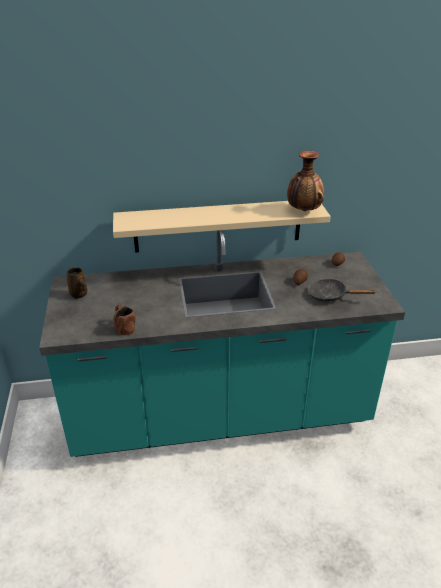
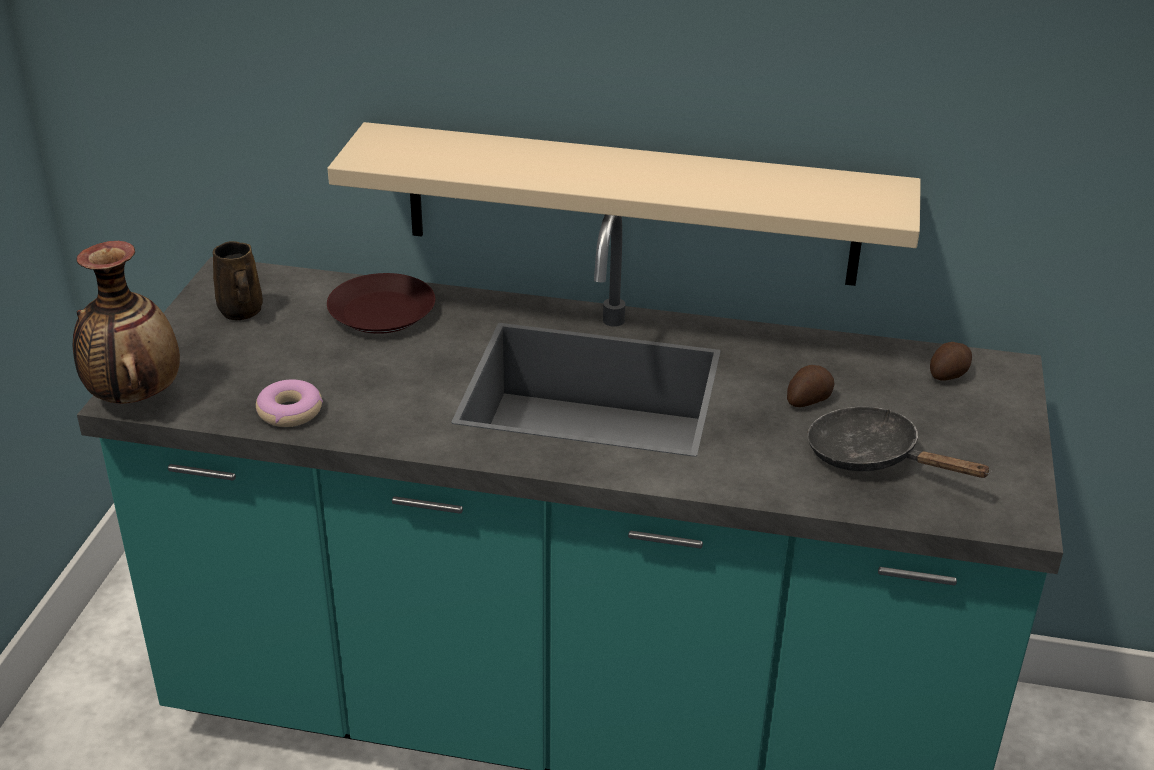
camera: 20 degrees right, 0 degrees up
(123, 327) = (290, 411): brown mug -> donut
(134, 284) = (381, 313): none -> brown plate
(303, 210) = (852, 203): vase -> vase (134, 396)

